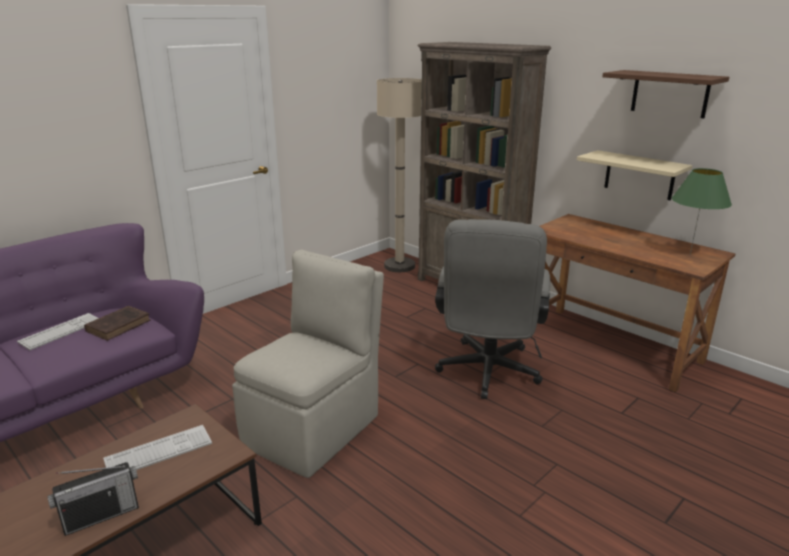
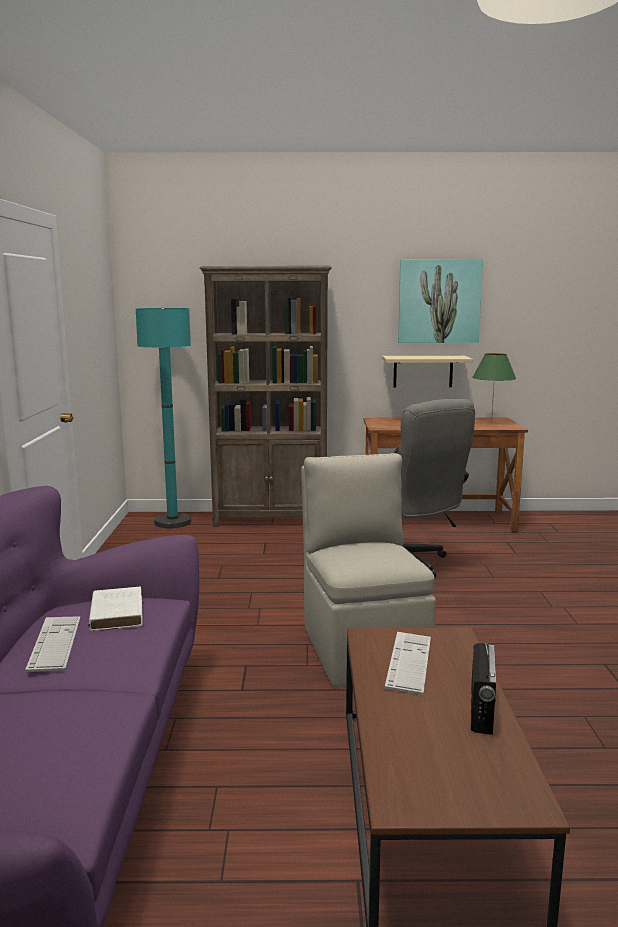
camera: 45 degrees left, 10 degrees down
(120, 325) = (117, 612): brown book -> white book
(399, 266) = (172, 522): beige floor lamp -> turquoise floor lamp
(670, 93) = (439, 301): brown shelf -> picture

